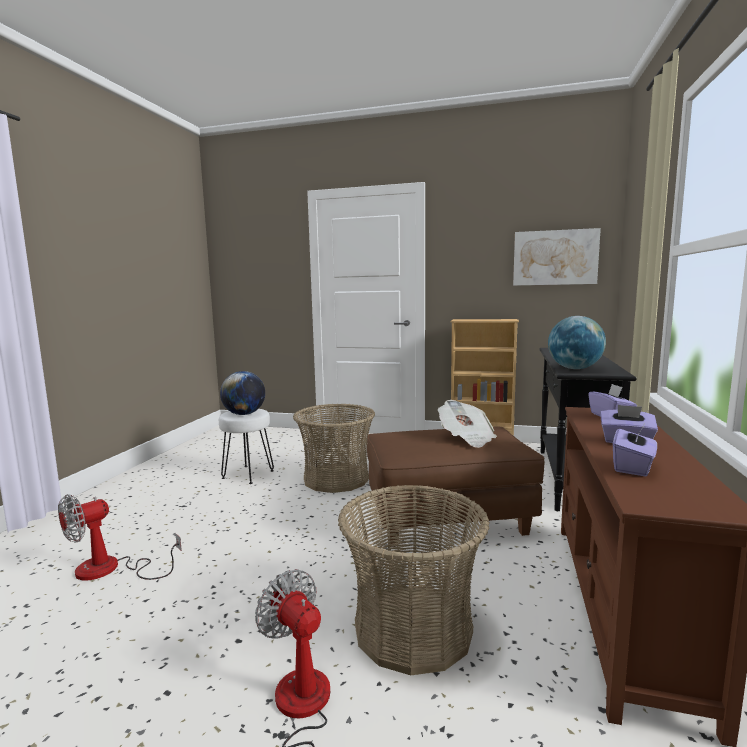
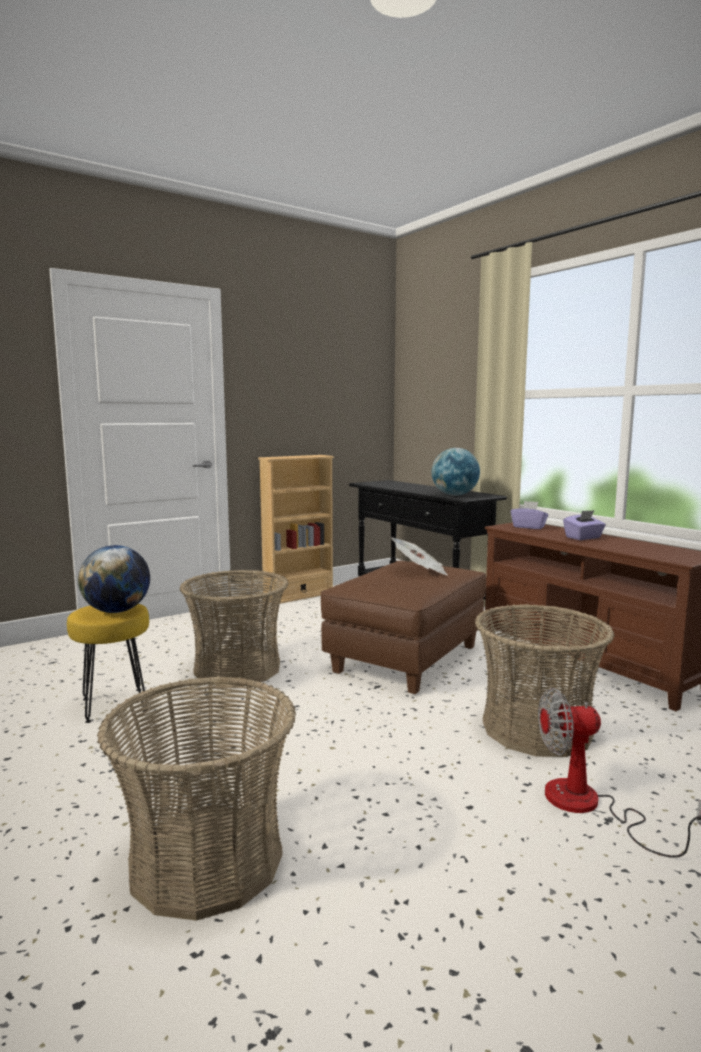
camera: 50 degrees left, 0 degrees up
(110, 570) = (206, 860): fan -> basket
(248, 474) = (115, 705): white stool -> yellow stool
(555, 257) = (348, 391): picture -> none
(633, 467) = (630, 548): purple tissue box -> none

